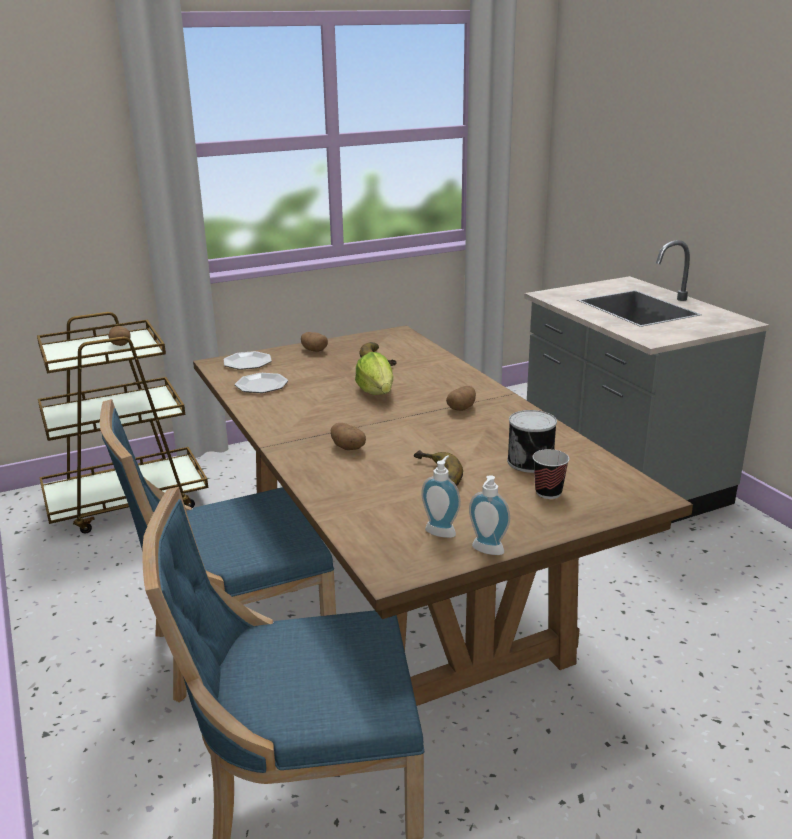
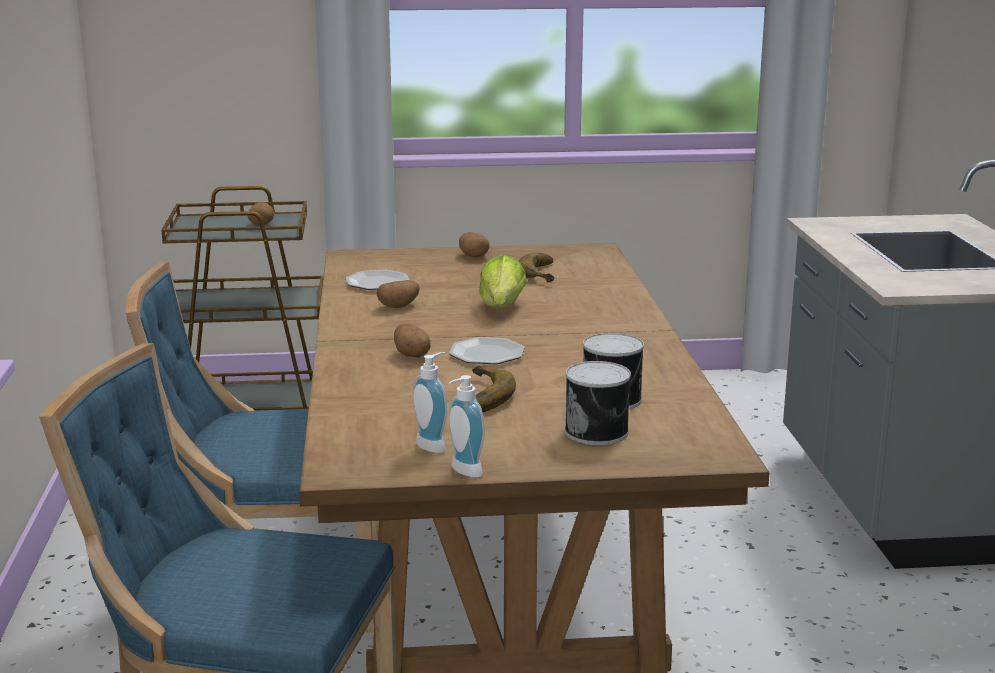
camera: 20 degrees right, 5 degrees down
(247, 363) = (383, 259): plate -> plate (486, 354)
(461, 408) = (587, 336): potato -> potato (399, 306)
(548, 492) = (598, 432): cup -> can

